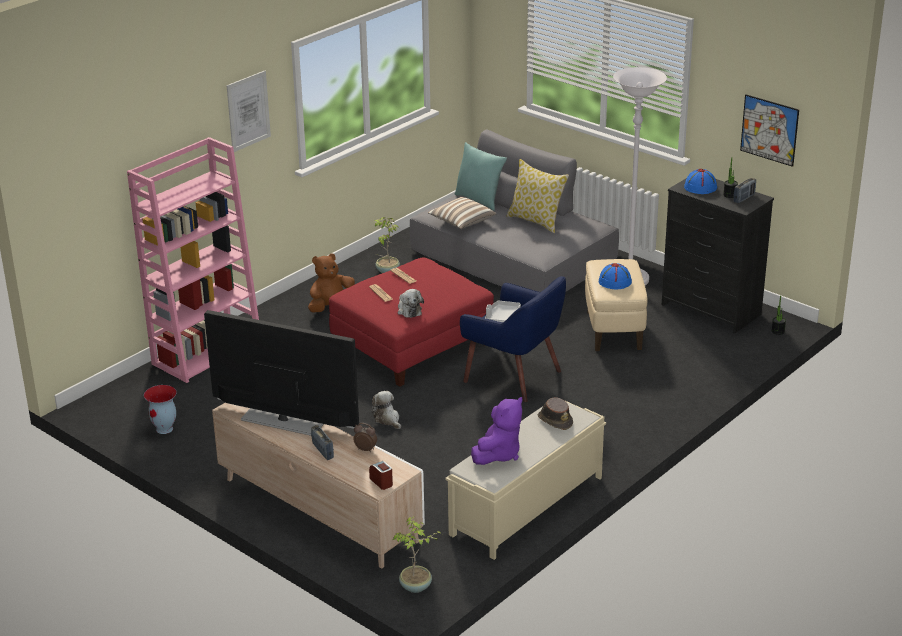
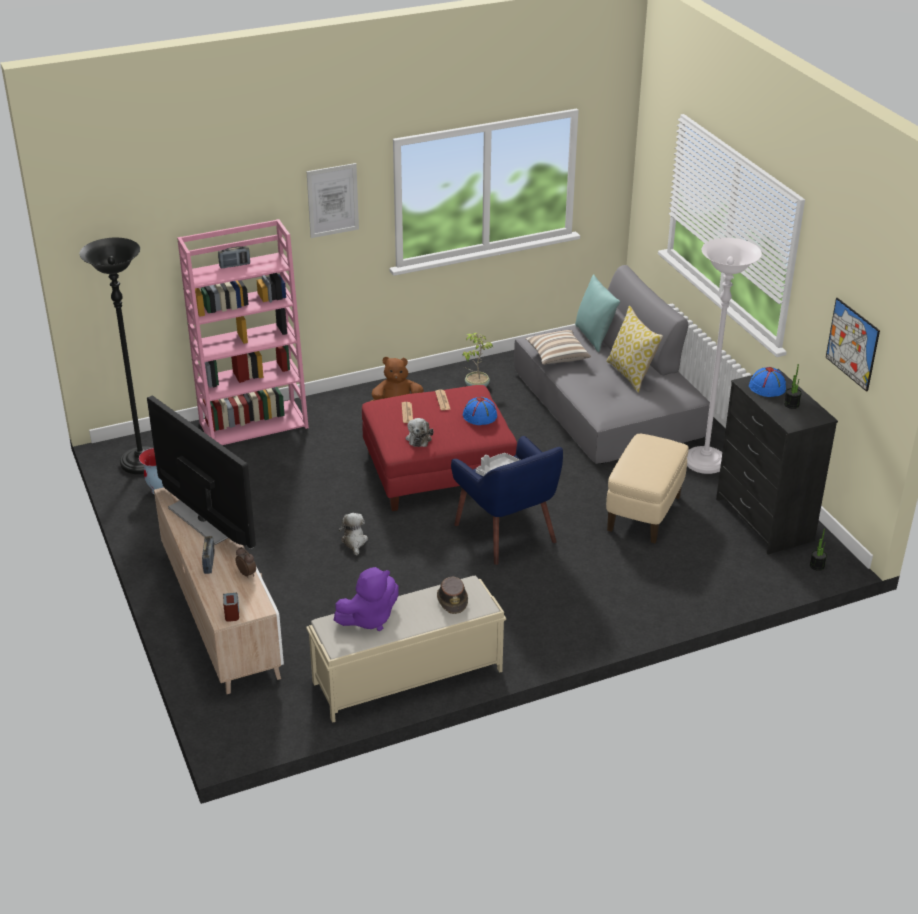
camera: 25 degrees right, 5 degrees up
(125, 412) = (141, 463): none -> black floor lamp
(416, 587) = (241, 725): potted plant -> none
(615, 282) = (643, 465): blue hat -> blue hat (480, 416)
(744, 198) = (803, 412): radio -> radio (235, 265)

